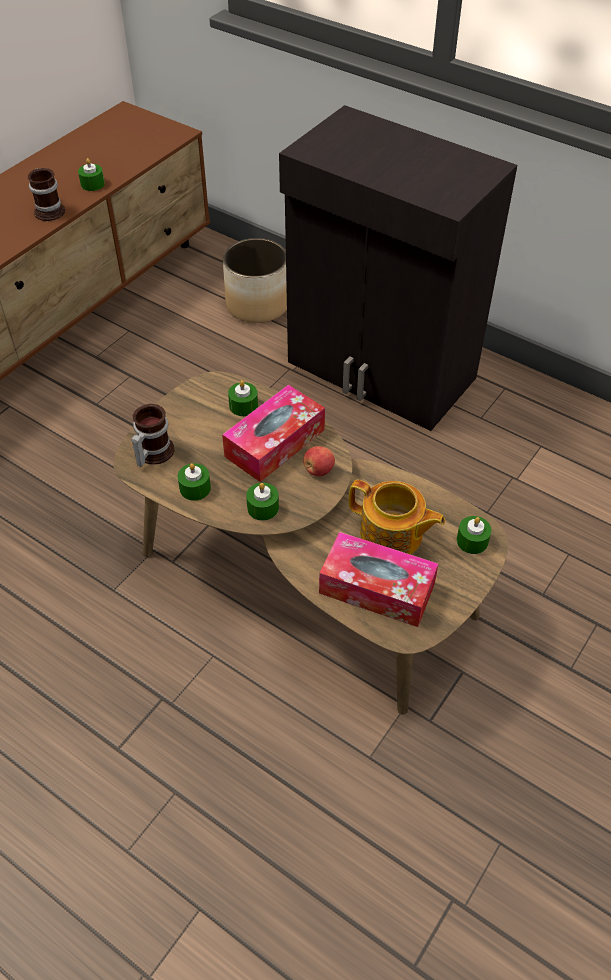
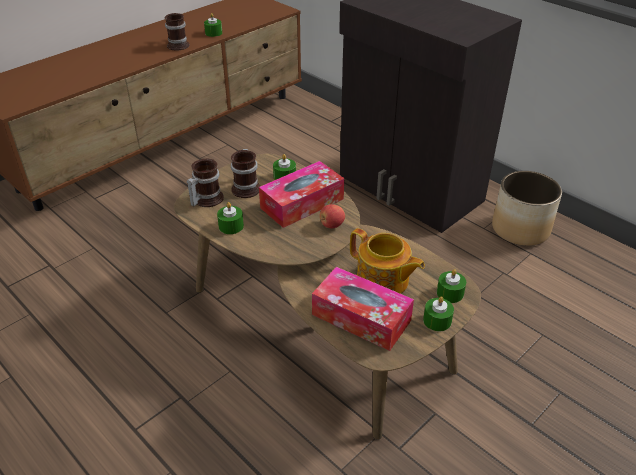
camera: 10 degrees right, 10 degrees down
(200, 427) = (247, 187): none -> mug
(257, 305) = (325, 138): planter -> planter (520, 229)
(263, 508) = (280, 245): green candle -> green candle (437, 320)

